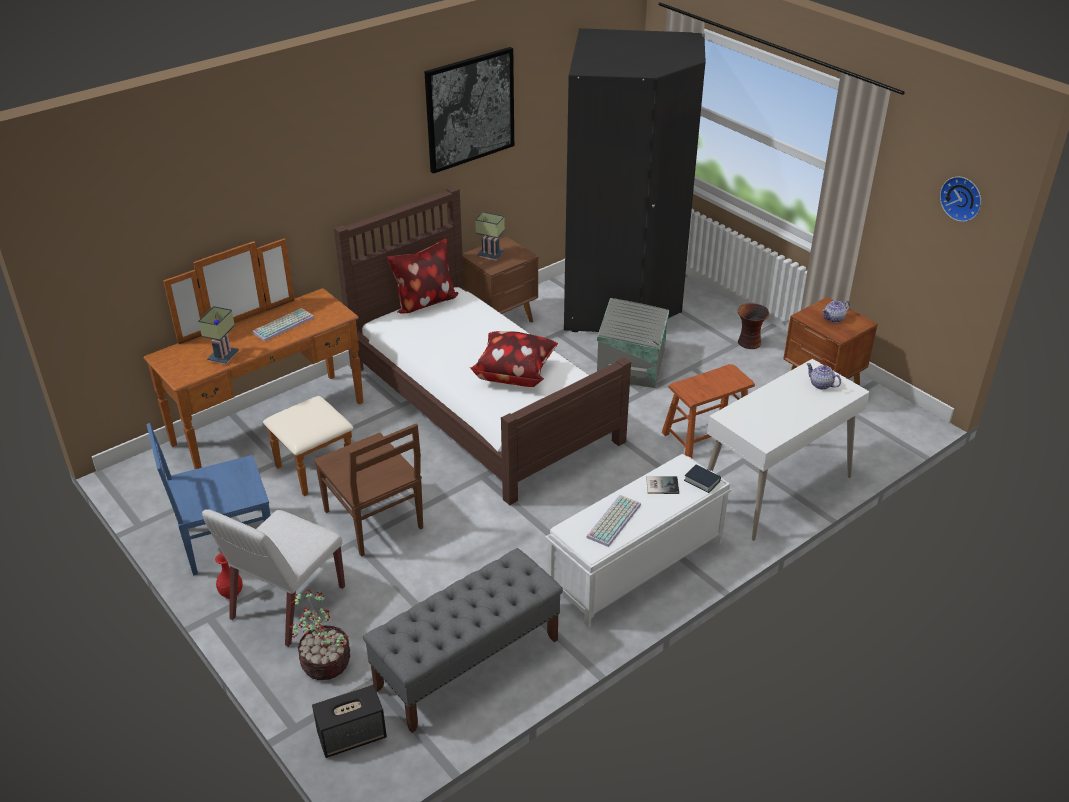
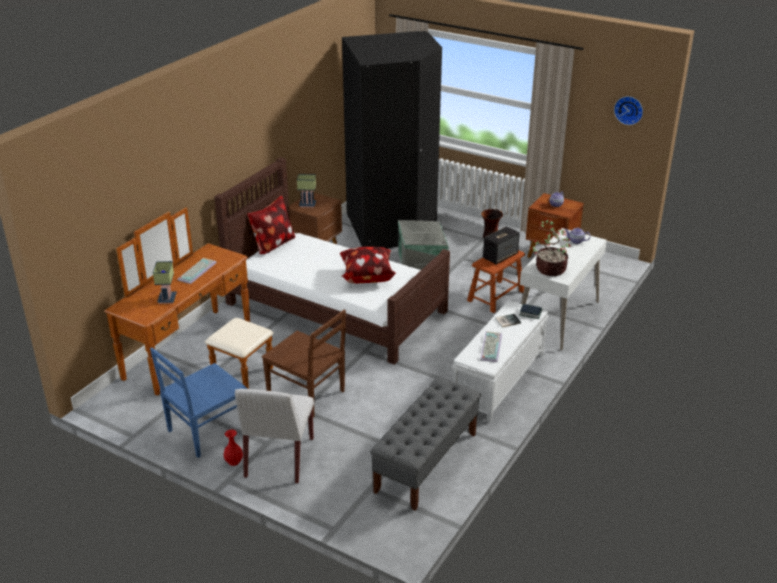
camera: 20 degrees left, 5 degrees down
(324, 662) = (329, 485): potted plant -> potted plant (549, 269)
(352, 735) = (377, 523): speaker -> speaker (500, 256)
(470, 109) = (285, 100): picture -> none

